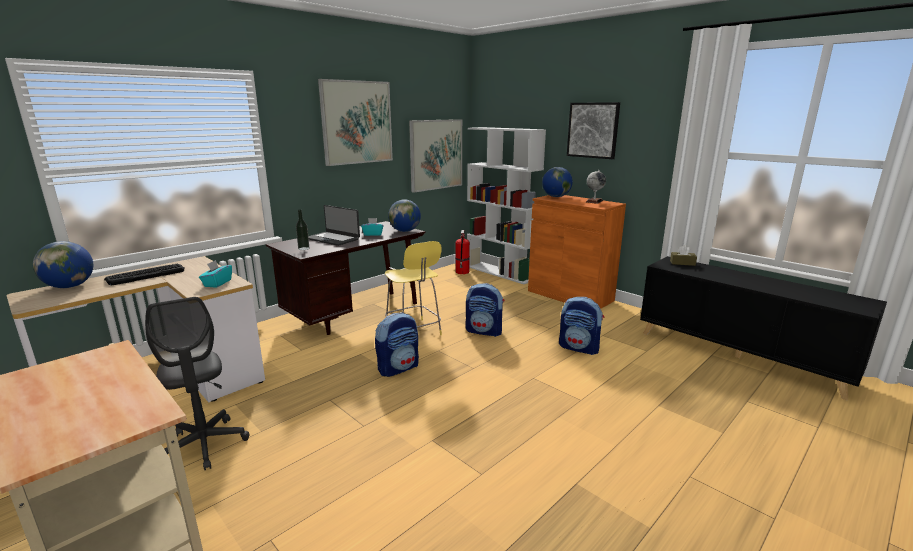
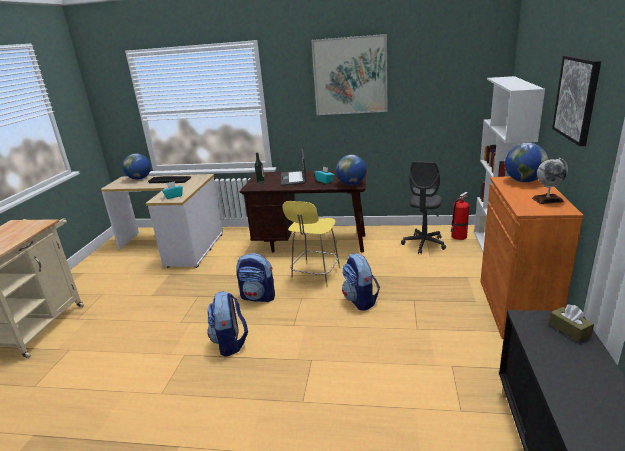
camera: 55 degrees right, 5 degrees up
(205, 445) = (129, 289): grey office chair -> grey office chair (424, 244)
(436, 154) = (450, 106): picture -> none
(579, 348) = (401, 362): backpack -> backpack (230, 343)

